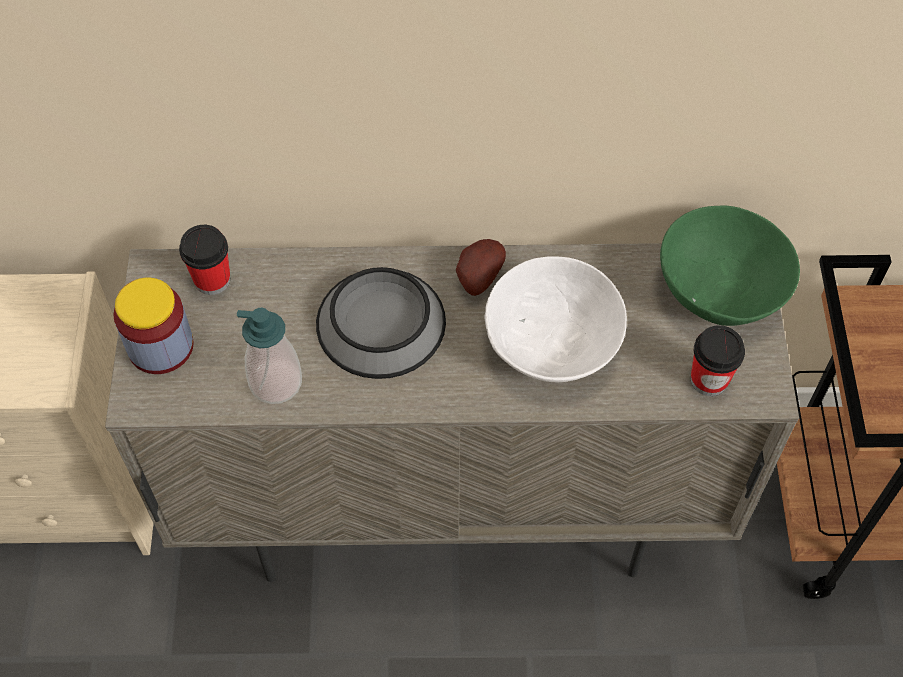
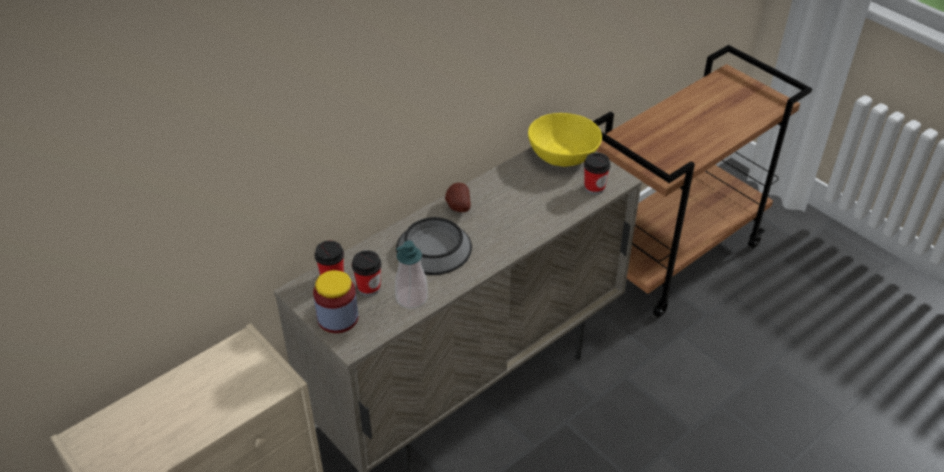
camera: 40 degrees left, 15 degrees down
(240, 327) = (369, 288): none -> cup
(553, 343) = (518, 212): white bowl -> none
(720, 289) = (562, 155): green bowl -> yellow bowl

